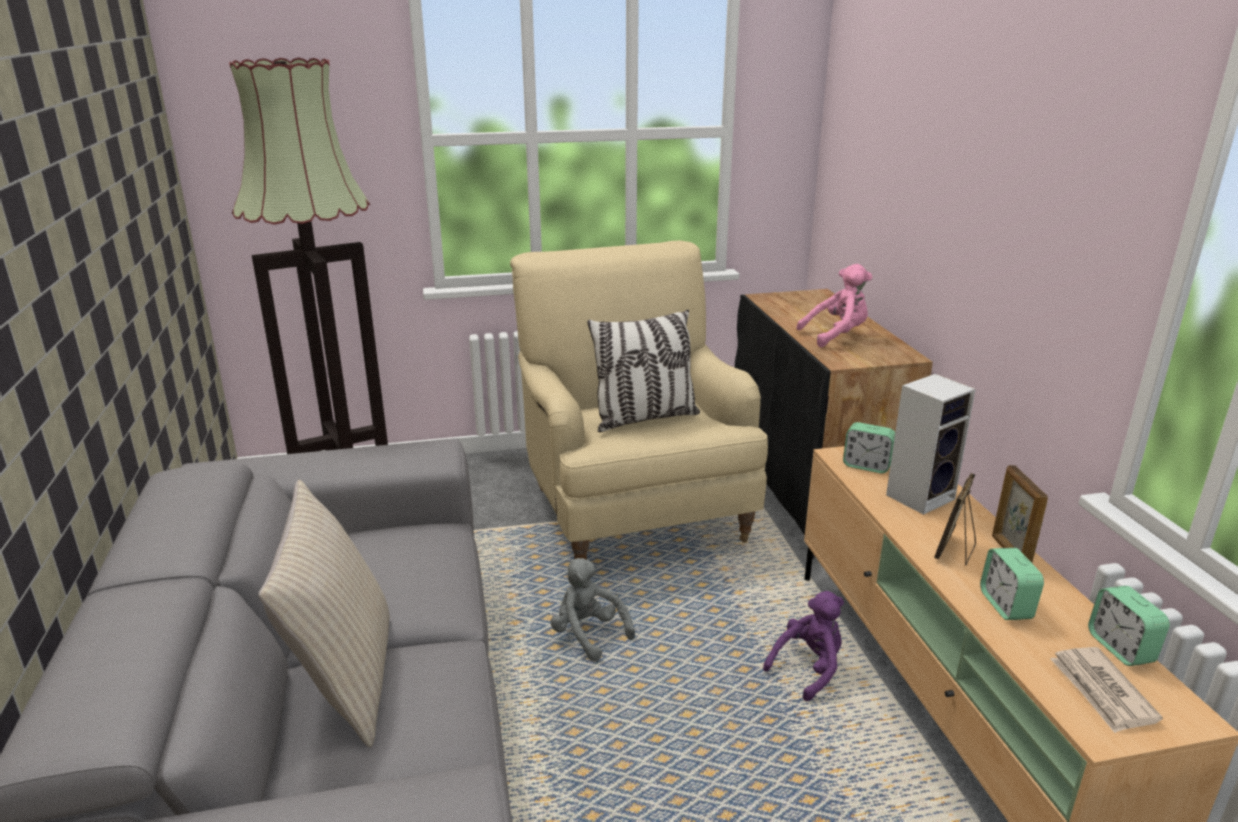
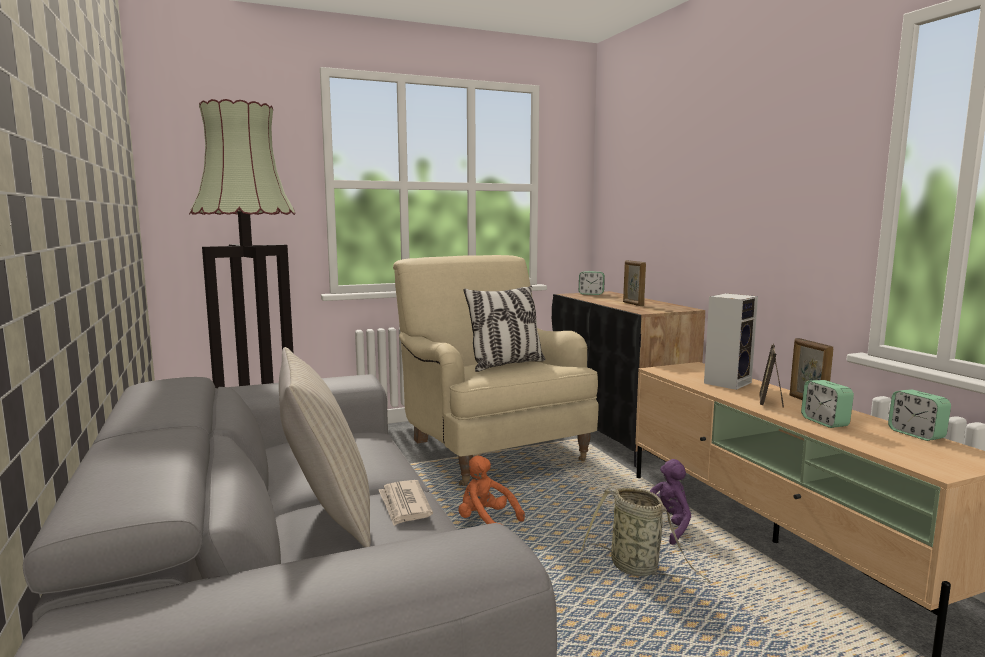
camera: 10 degrees left, 15 degrees down
(588, 634) = (486, 522): grey plush toy -> orange plush toy
(748, 734) = (638, 568): none -> basket
(836, 336) = (633, 304): pink plush toy -> picture frame
(866, 466) = (680, 372): alarm clock -> alarm clock (591, 294)
(1102, 692) = (922, 453): newspaper -> newspaper (404, 505)

